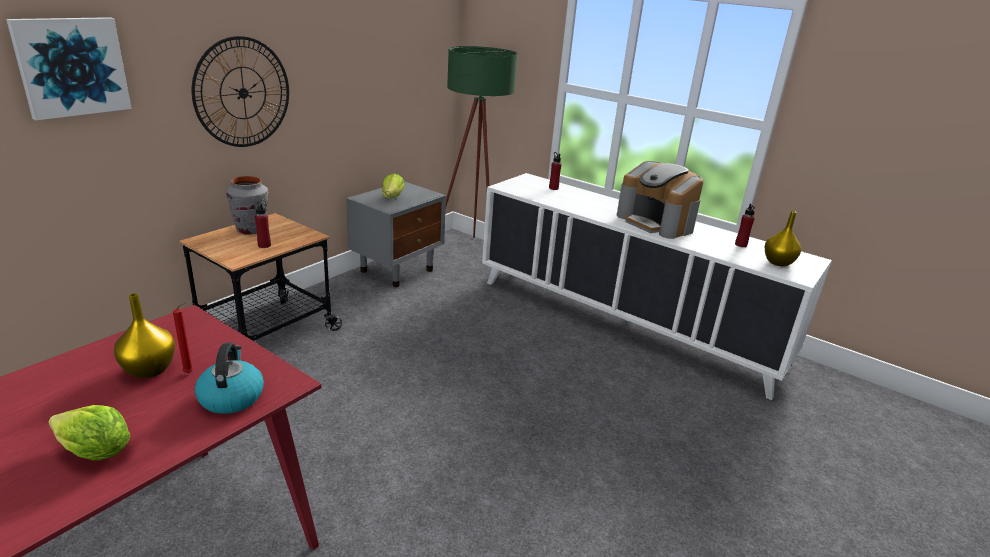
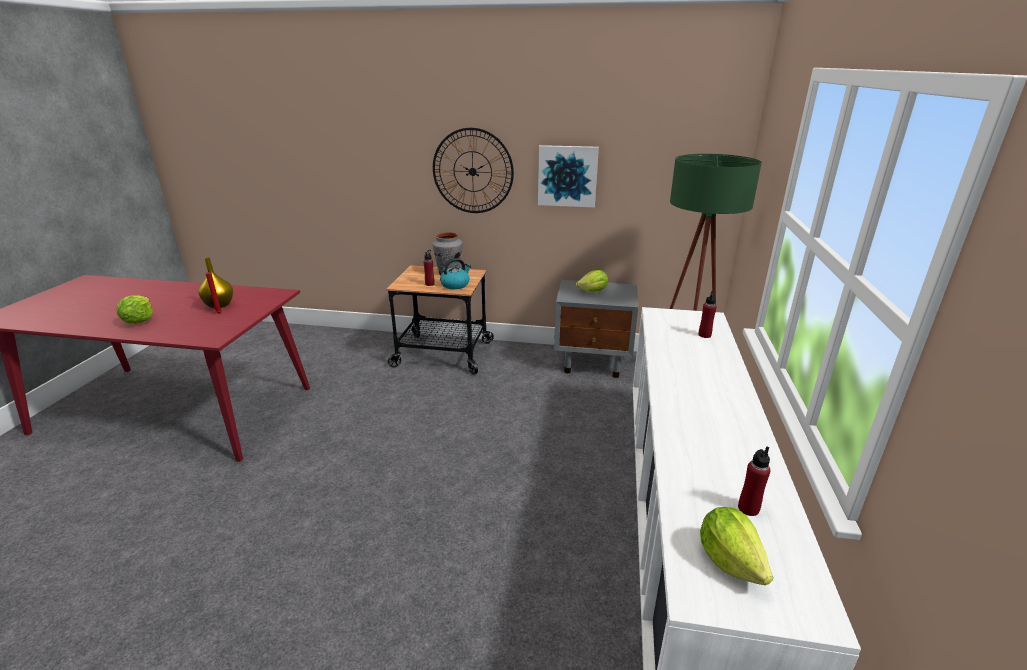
camera: 65 degrees right, 0 degrees up
(72, 67) = (361, 139): picture -> picture (567, 176)
(231, 397) = (196, 330): kettle -> kettle (455, 285)
(656, 223) = (711, 419): coffee machine -> none
(777, 262) = (730, 561): yellow vase -> lettuce

